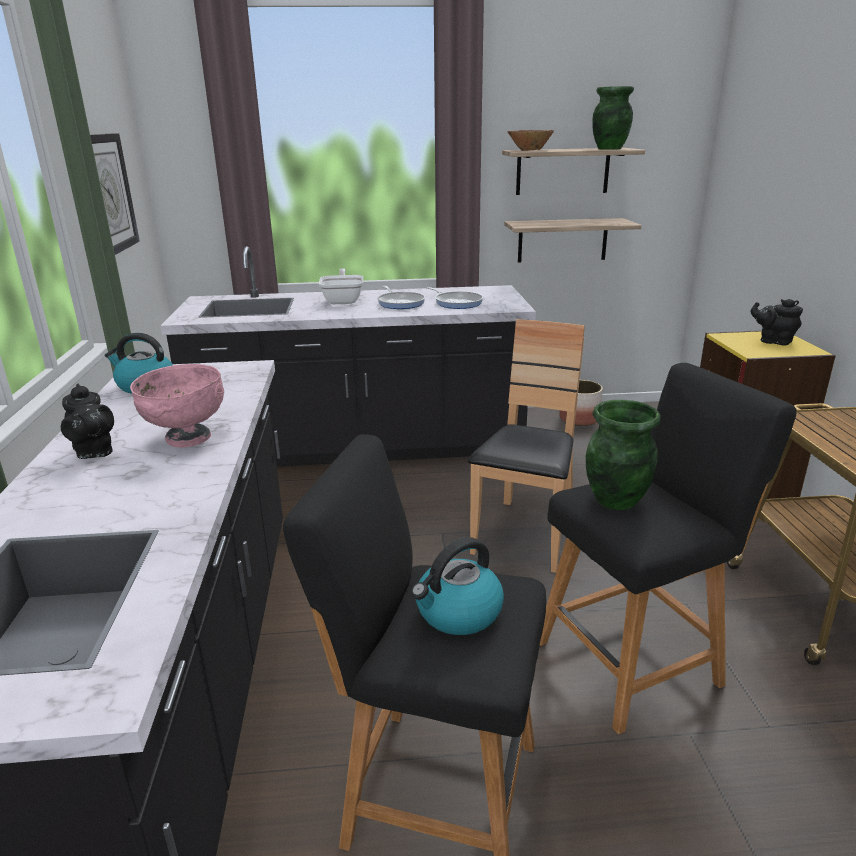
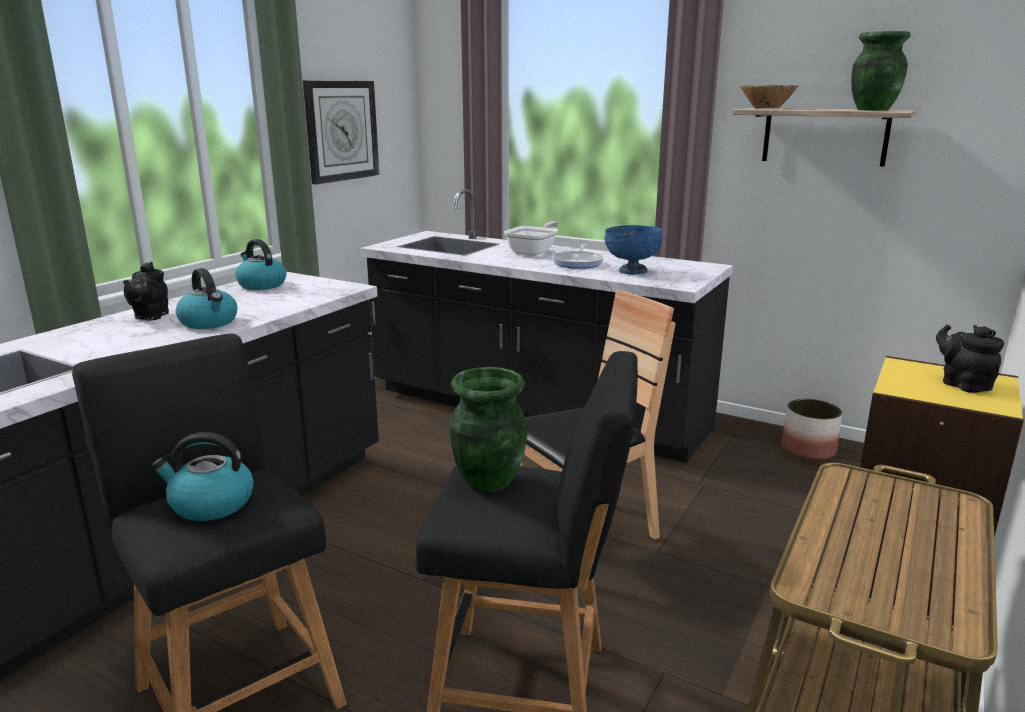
camera: 35 degrees right, 5 degrees down
(187, 438) = (209, 322): pink bowl -> kettle
(457, 303) = (632, 271): frying pan -> blue bowl
(562, 240) = (819, 221): shelf -> none

